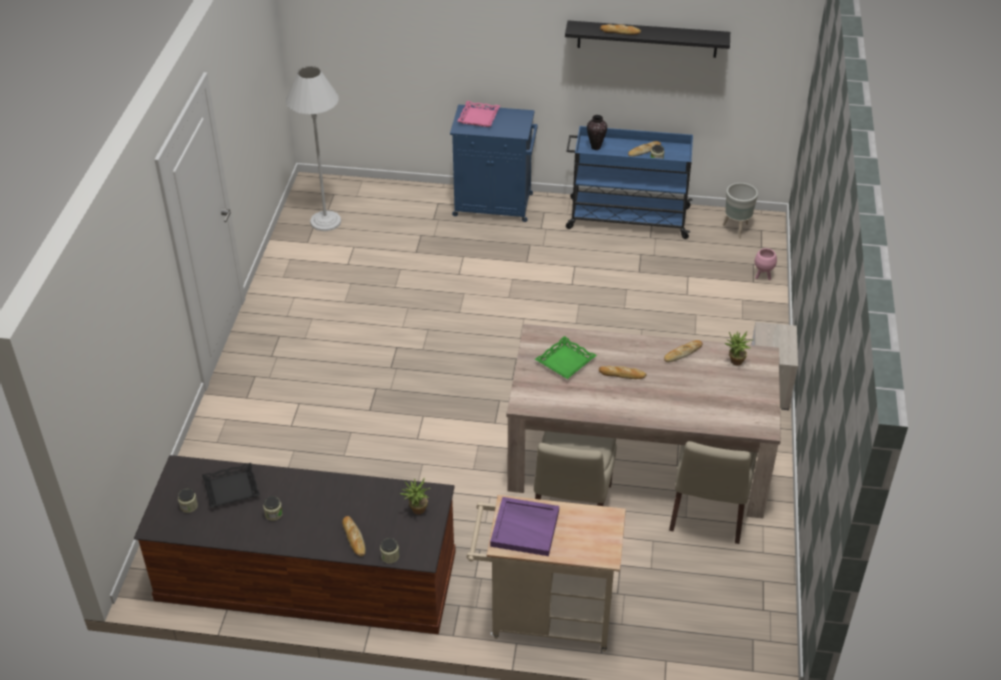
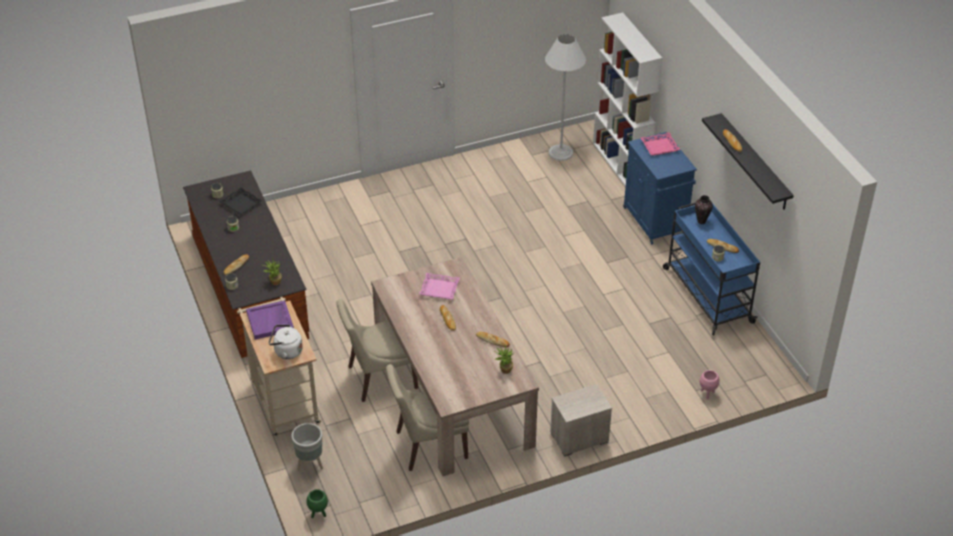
camera: 60 degrees right, 0 degrees up
(385, 189) = (621, 164): none -> white bookcase
(565, 361) = (439, 289): green tray -> pink tray
(593, 532) = (286, 351): none -> white kettle
(737, 229) = (753, 360): grey planter -> grey planter (310, 464)
(761, 656) = (318, 514): none -> green planter

